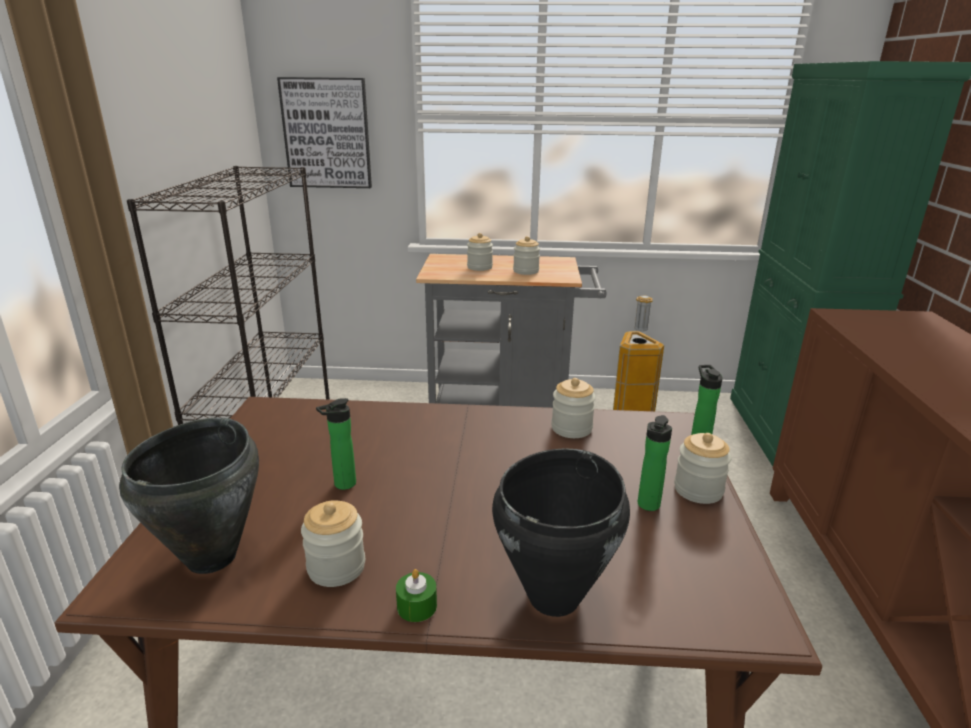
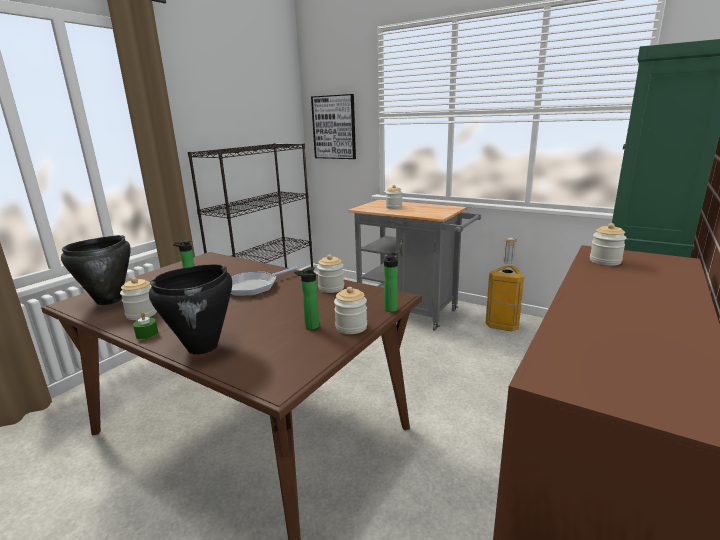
camera: 30 degrees right, 5 degrees down
(451, 454) = (253, 287): none -> frying pan
(526, 271) = (418, 211): jar -> jar (605, 261)

